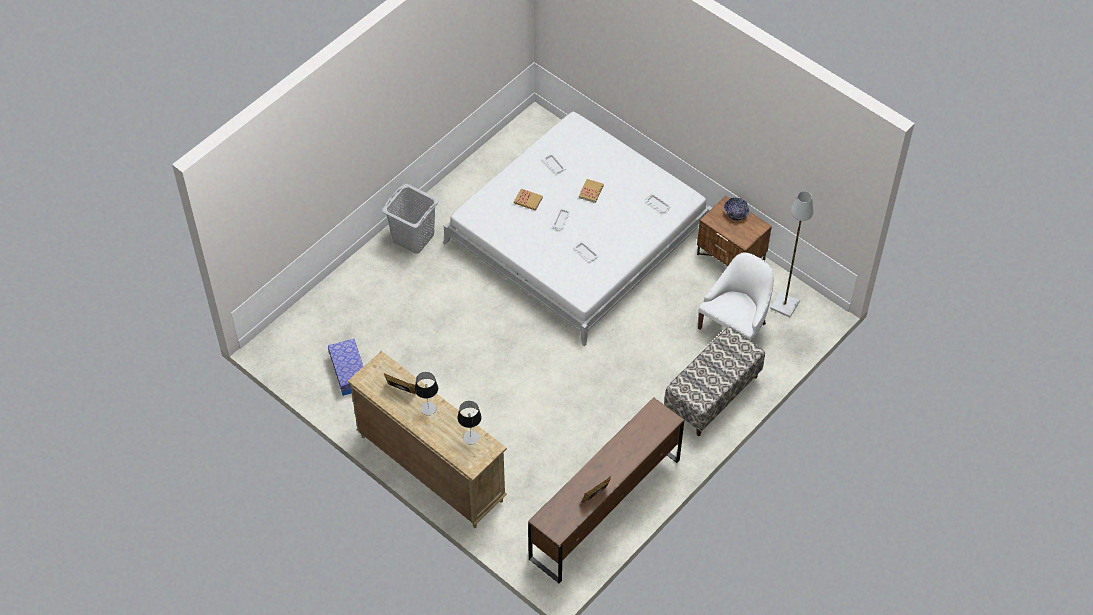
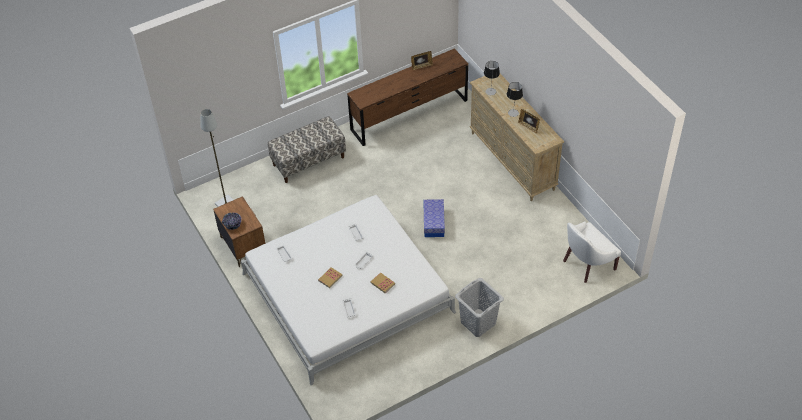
camera: 160 degrees left, 5 degrees down
(349, 372) = (554, 233): storage box -> storage box (434, 223)
(735, 327) = (268, 198): white armchair -> white armchair (587, 263)

